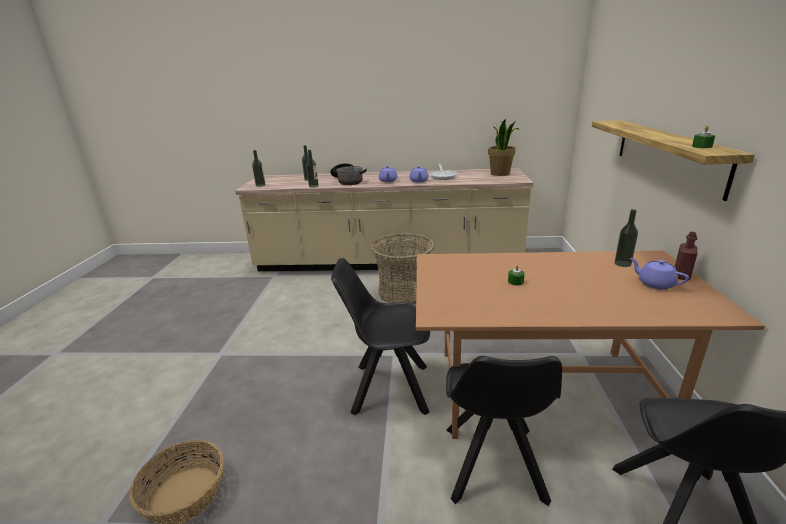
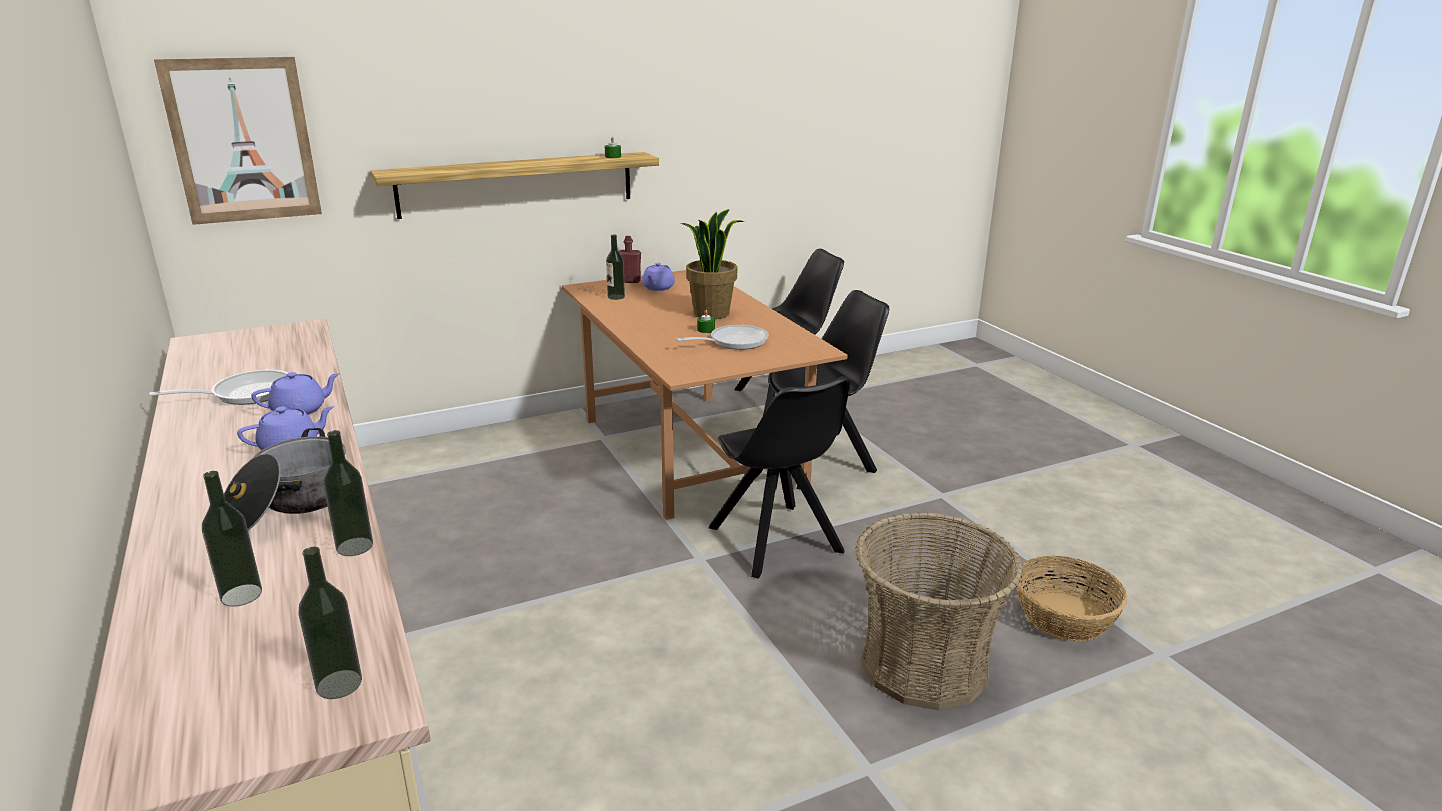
camera: 120 degrees left, 0 degrees up
(403, 292) = (485, 609): basket -> basket (924, 665)
(479, 286) = (733, 342): none -> frying pan
(500, 173) = (235, 346): potted plant -> potted plant (711, 313)
(598, 93) = (243, 141): none -> picture

